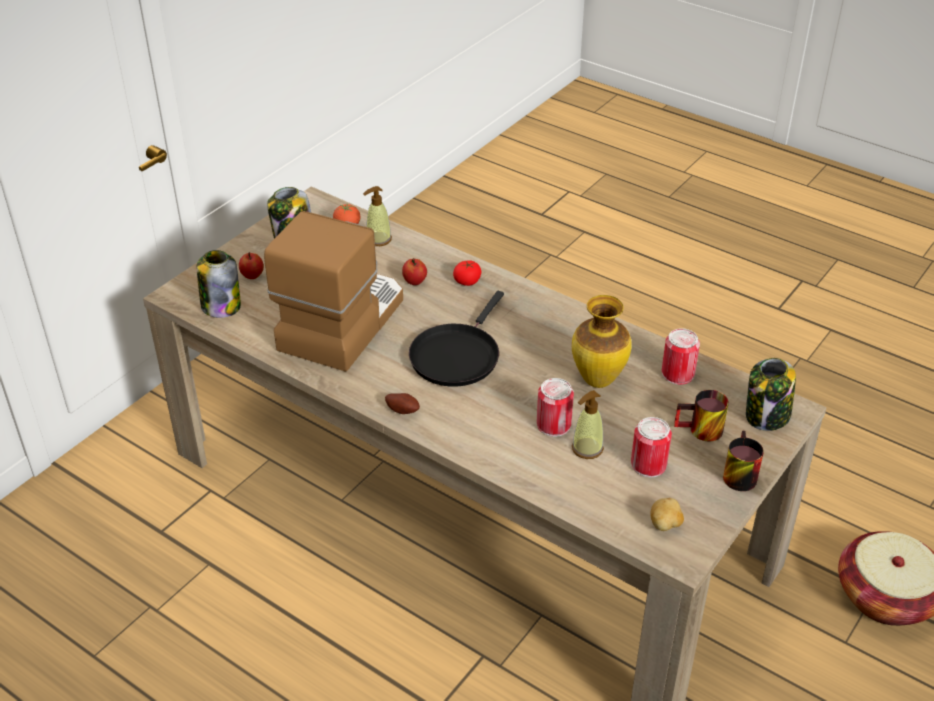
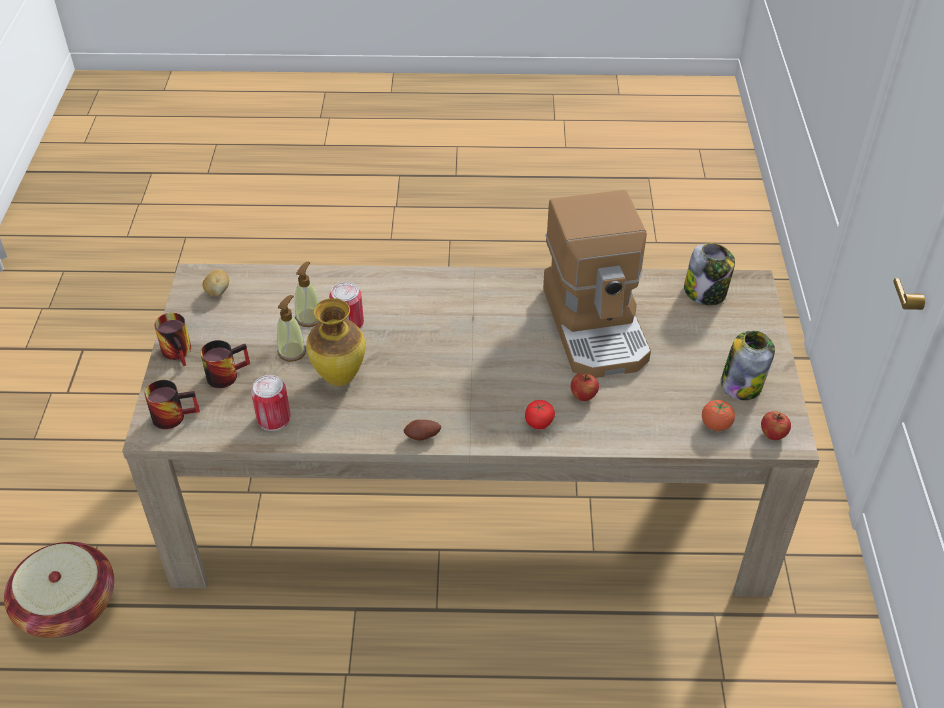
camera: 145 degrees right, 5 degrees up
(252, 276) = (722, 330): apple -> apple (773, 435)
(378, 239) = (670, 426): soap dispenser -> soap dispenser (292, 352)
(403, 410) = (470, 282): potato -> potato (422, 437)
(456, 355) = (474, 343): black frying pan -> none
(648, 464) = (254, 327): can -> none
(767, 416) = (174, 414): jar -> mug

